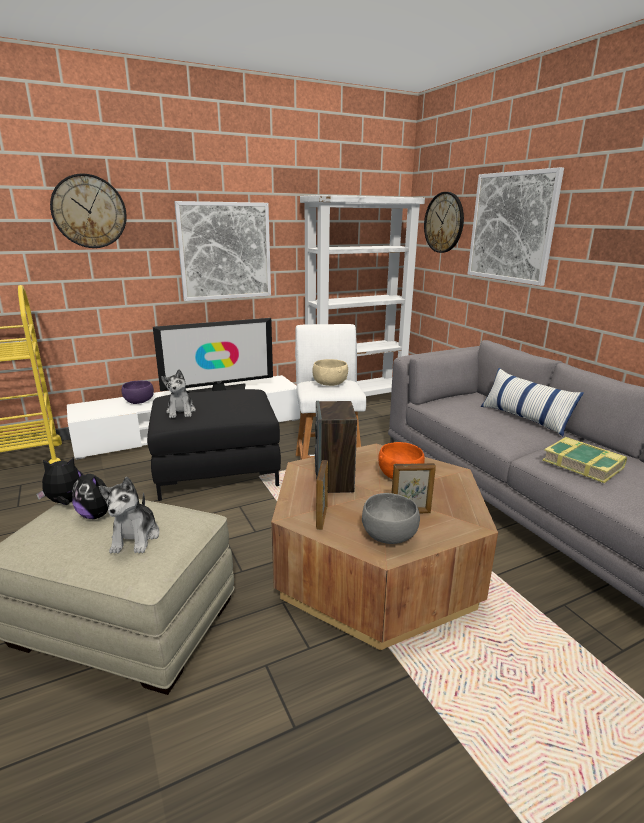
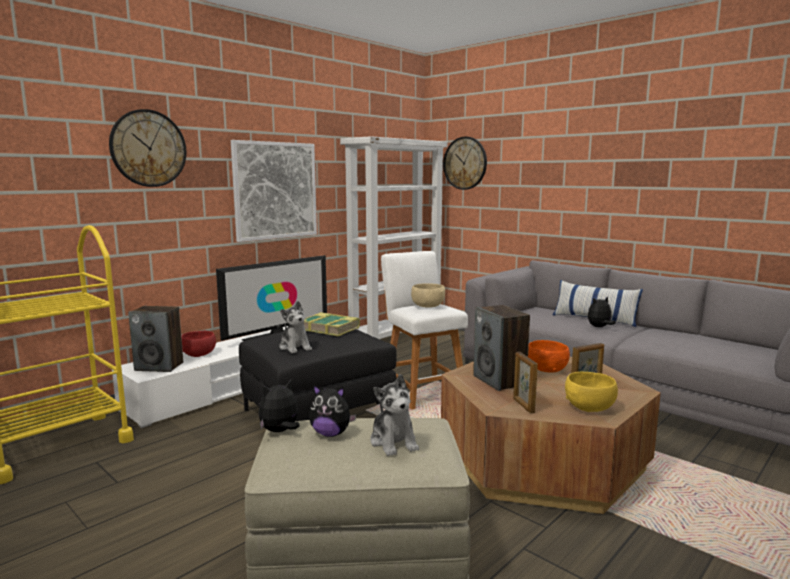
camera: 20 degrees left, 10 degrees down
(99, 409) = (160, 366): none -> speaker
(139, 401) = (199, 354): purple bowl -> red bowl
(389, 536) = (590, 407): grey bowl -> yellow bowl
(511, 227) = (538, 164): picture -> none
(516, 430) = (599, 327): none -> plush toy
(583, 464) = (671, 341): book -> book (330, 329)

